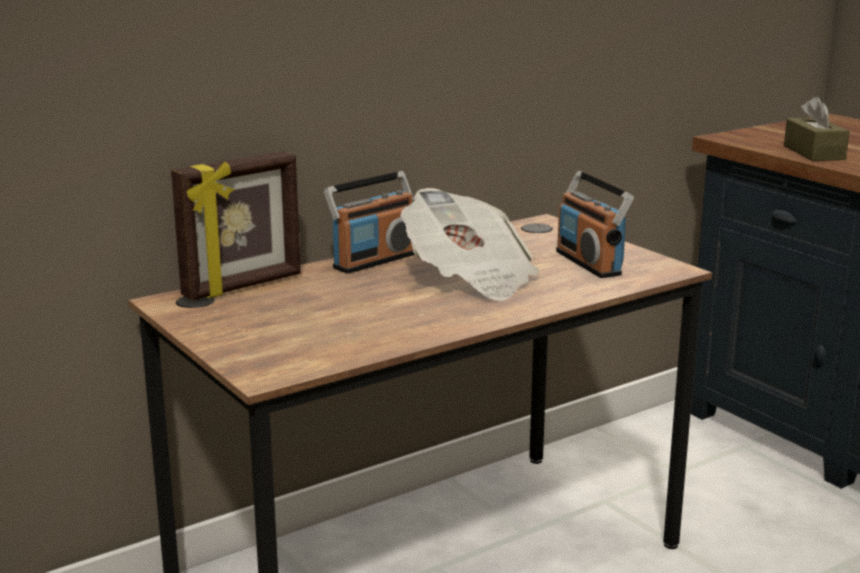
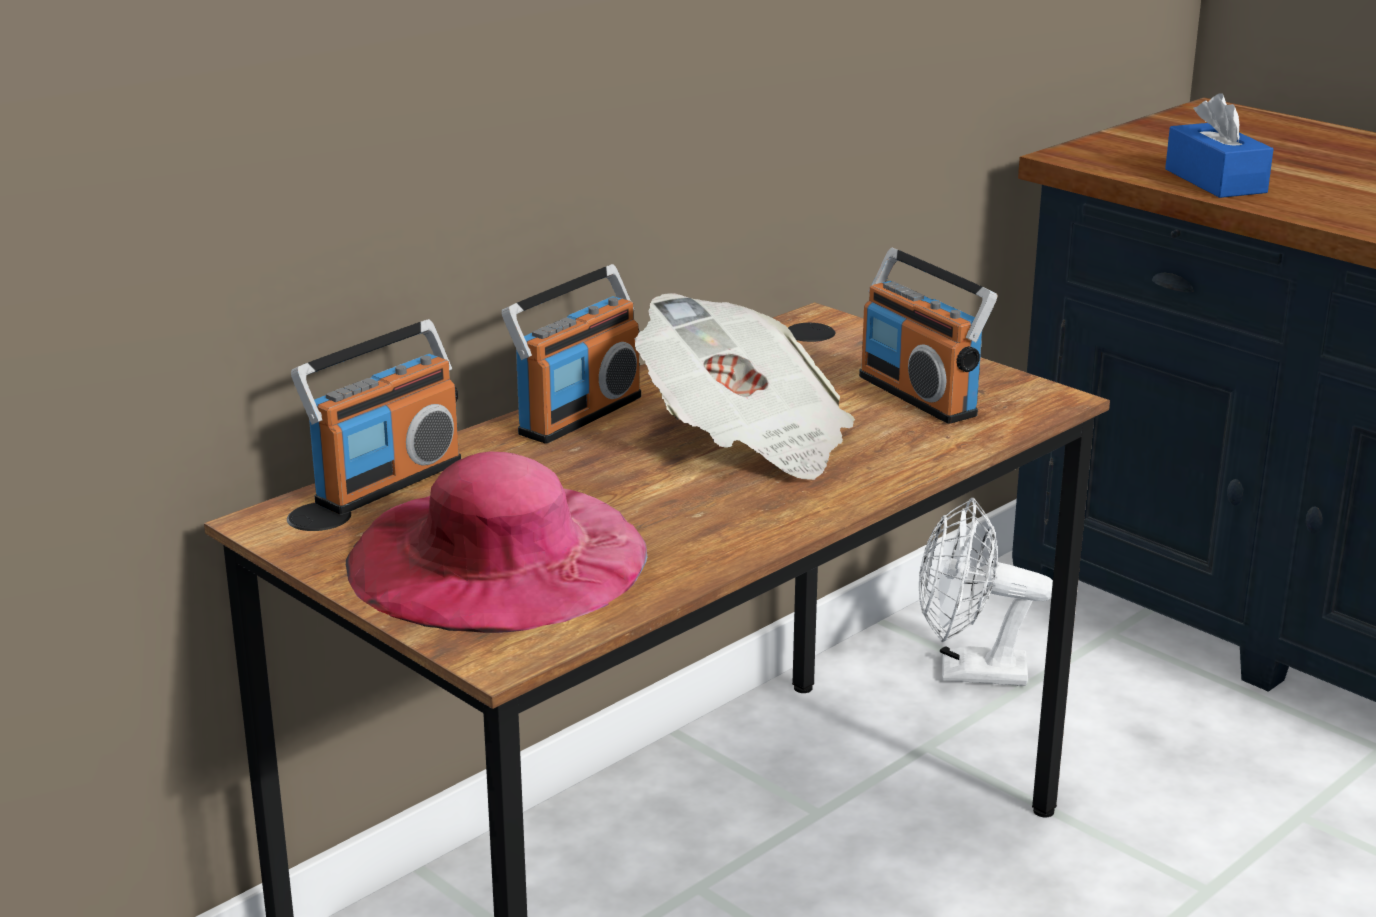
camera: 10 degrees left, 5 degrees up
(243, 286) = (387, 482): picture frame -> radio
(288, 327) = (497, 557): none -> pink hat
(644, 460) = (968, 672): none -> white fan
(814, 152) = (1215, 181): brown tissue box -> blue tissue box

